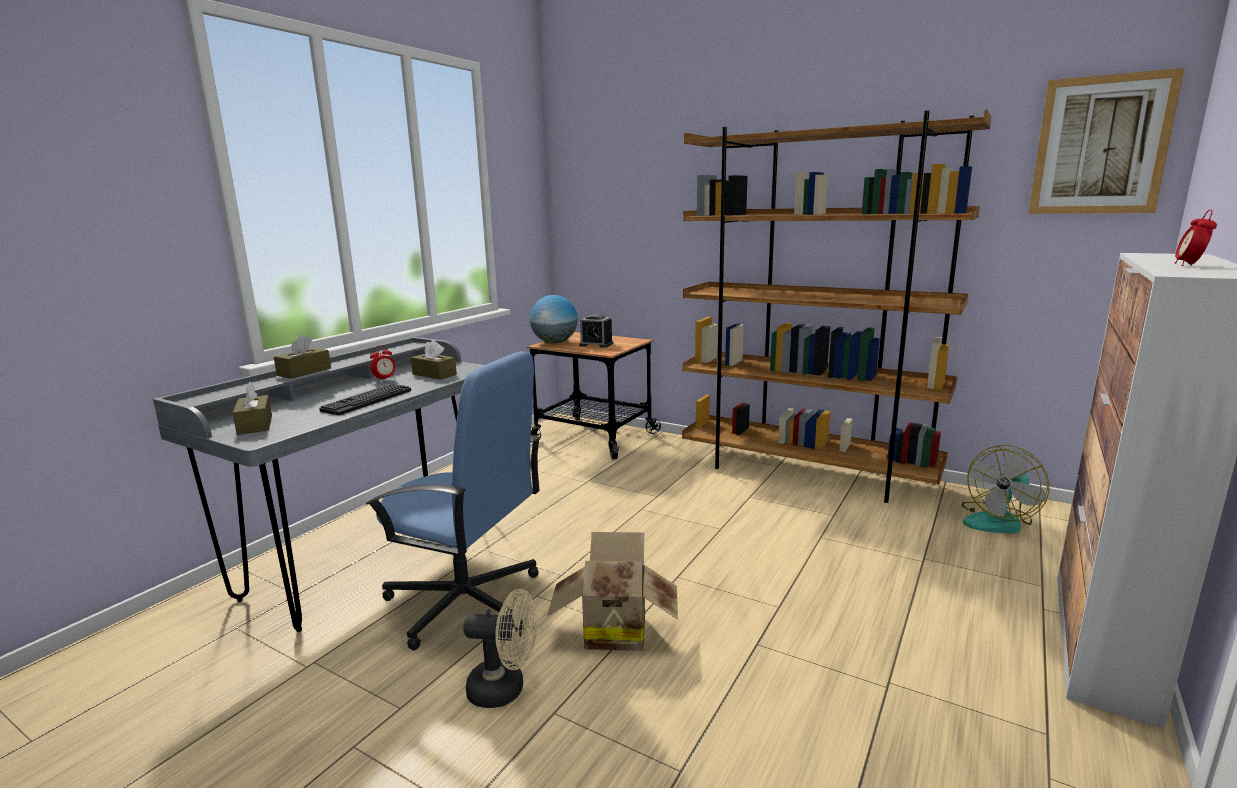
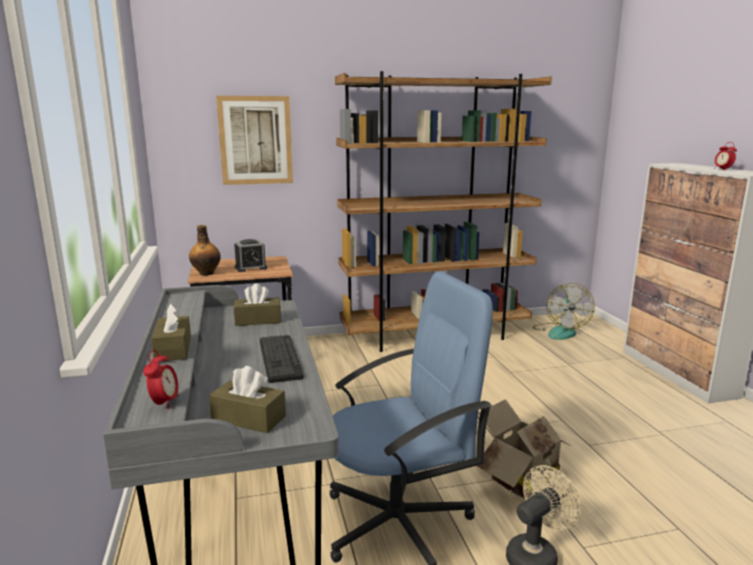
camera: 45 degrees left, 0 degrees up
(385, 379) = (223, 337): alarm clock -> alarm clock (164, 403)
(555, 342) = (206, 273): globe -> bottle
(1100, 146) = (574, 101): picture -> picture (255, 140)

